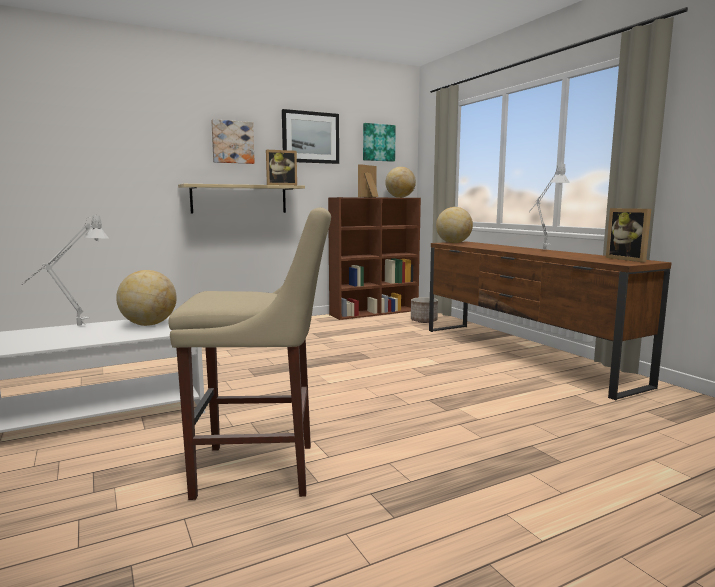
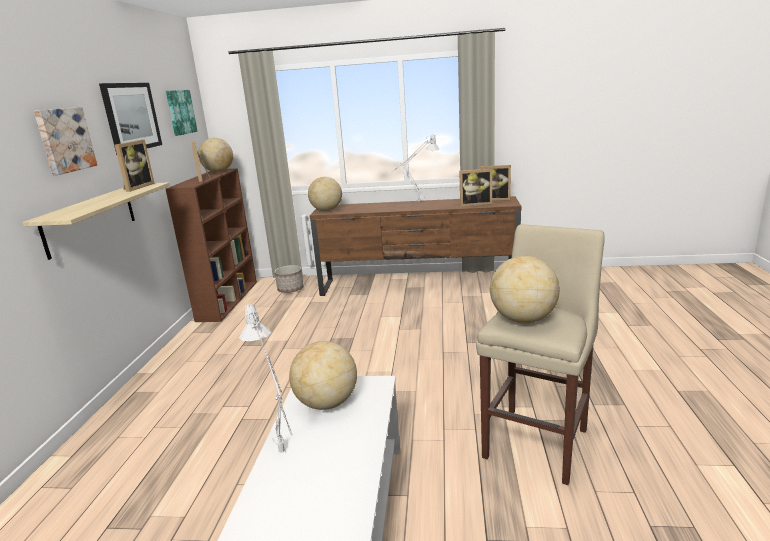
camera: 55 degrees left, 10 degrees up
(227, 293) = (523, 319): none -> globe
(585, 258) = (475, 204): none -> picture frame

